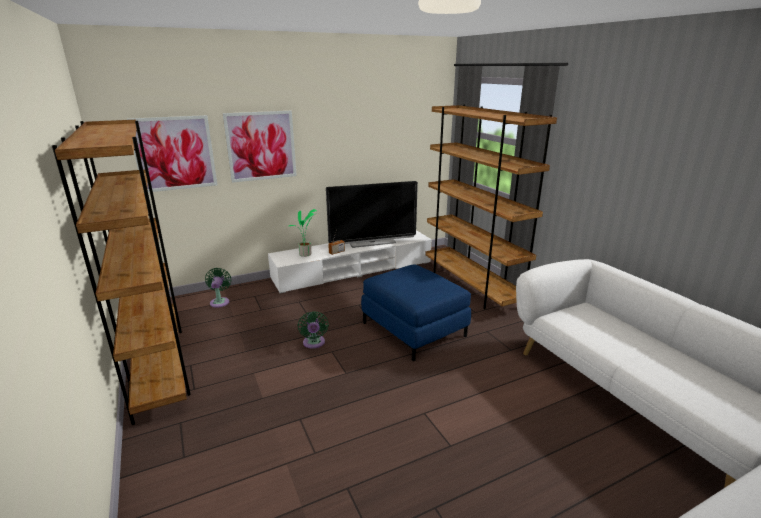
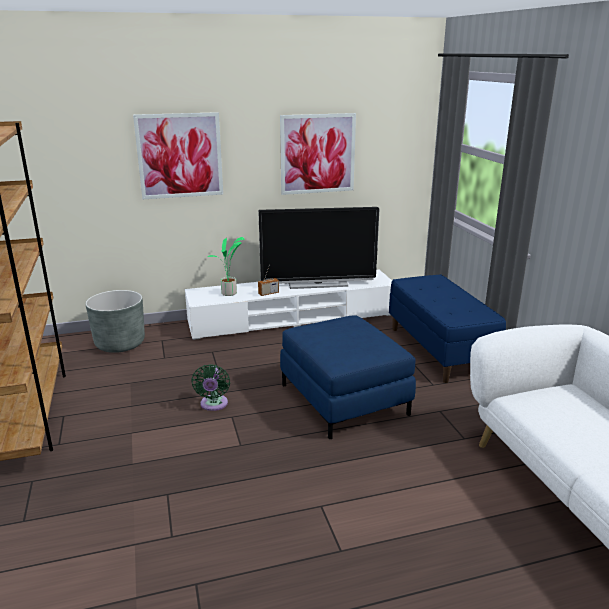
camera: 10 degrees right, 0 degrees up
(175, 153) = (75, 162): picture -> picture (317, 154)
(220, 301) = (120, 344): green fan -> grey planter
(471, 286) = (439, 350): brown bookcase -> blue bench

